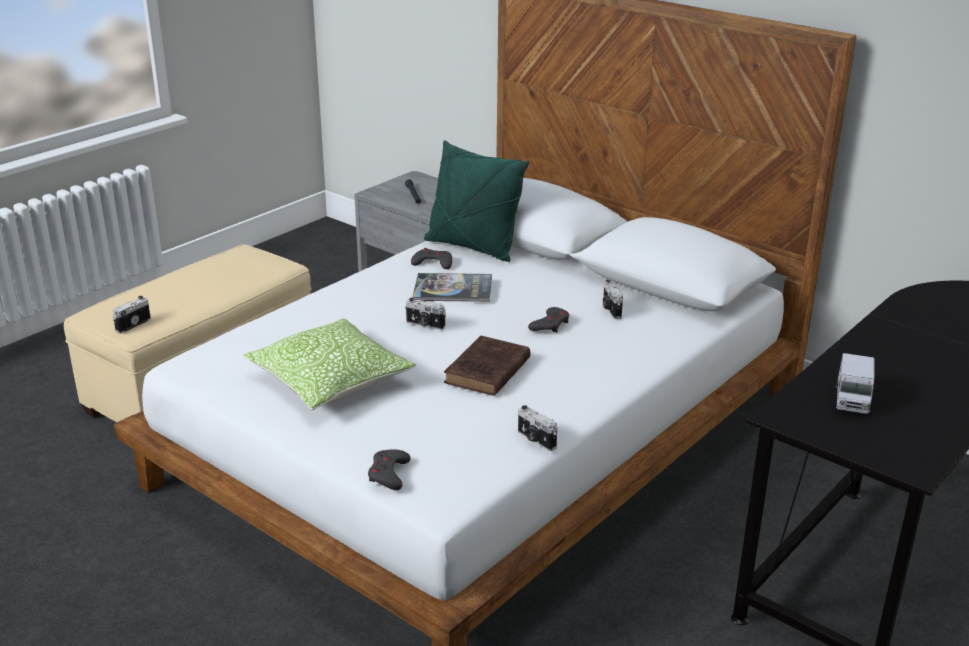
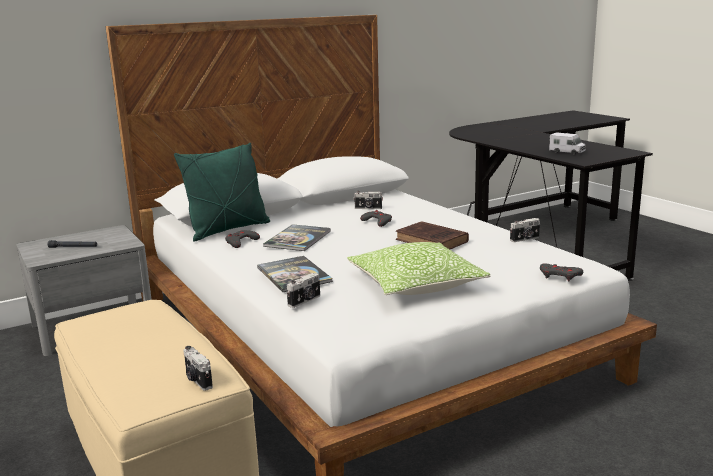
camera: 70 degrees left, 10 degrees down
(328, 308) = (294, 275): none -> book
(425, 325) = (352, 249): camera -> camera (305, 301)

